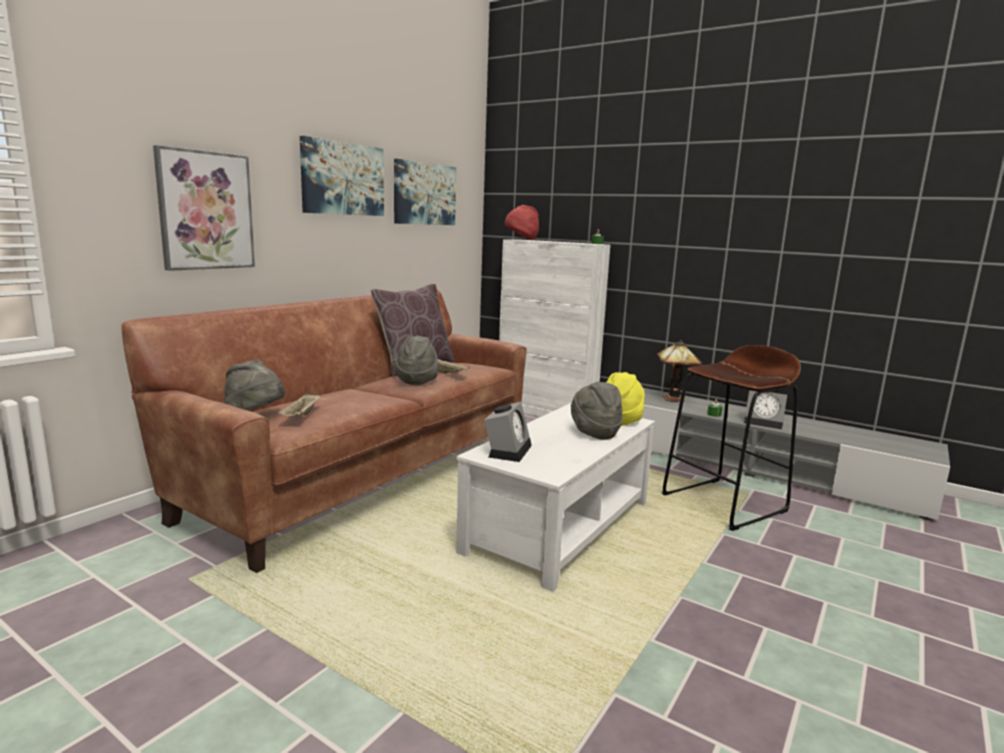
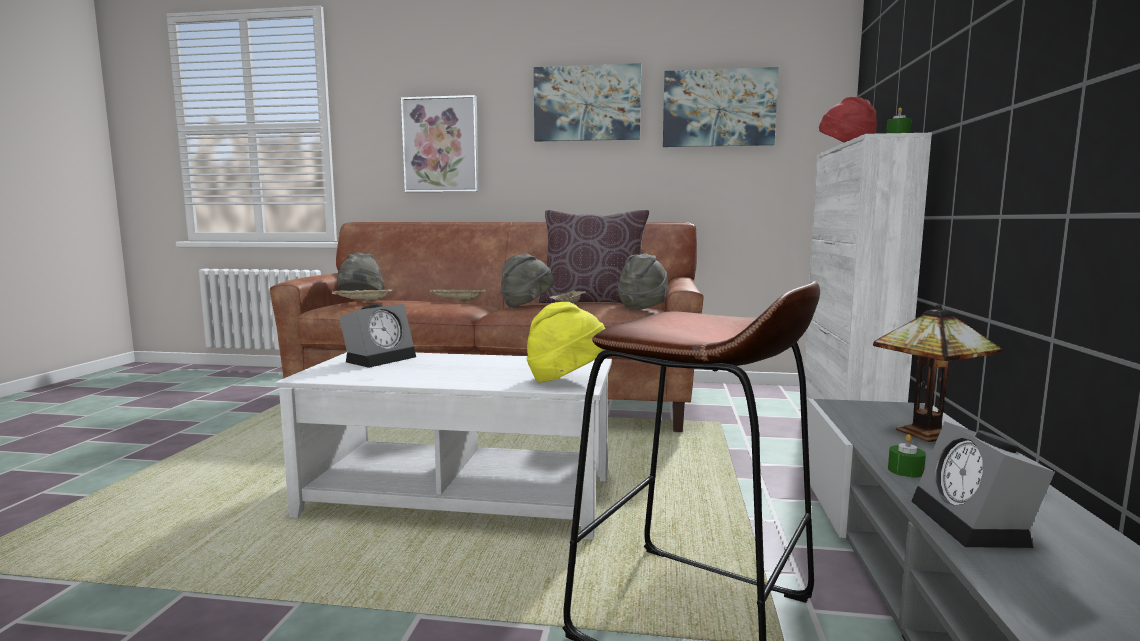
camera: 65 degrees right, 5 degrees down
(346, 391) = (457, 301): none -> beige tray
(508, 450) = (381, 358): alarm clock -> alarm clock turned 45 degrees counterclockwise
(594, 433) = (484, 376): grey hat -> grey hat (643, 306)

